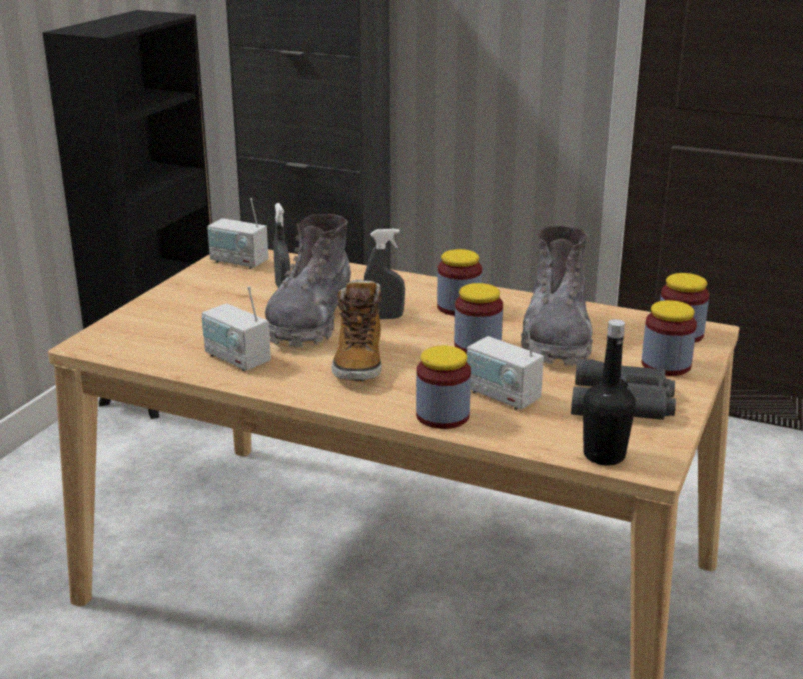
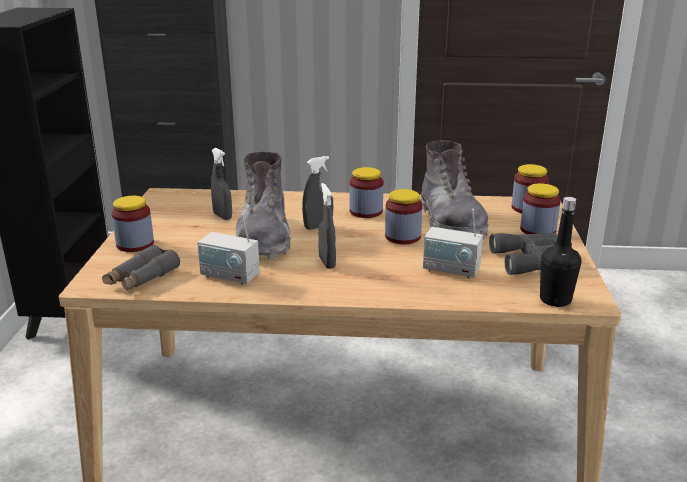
camera: 20 degrees left, 0 degrees up
(143, 345) = (142, 278): none -> grey binoculars
(239, 262) = (170, 201): radio -> none
(358, 362) = (327, 263): boot -> grey spray bottle
(442, 416) = (422, 292): jar -> jar (135, 244)

